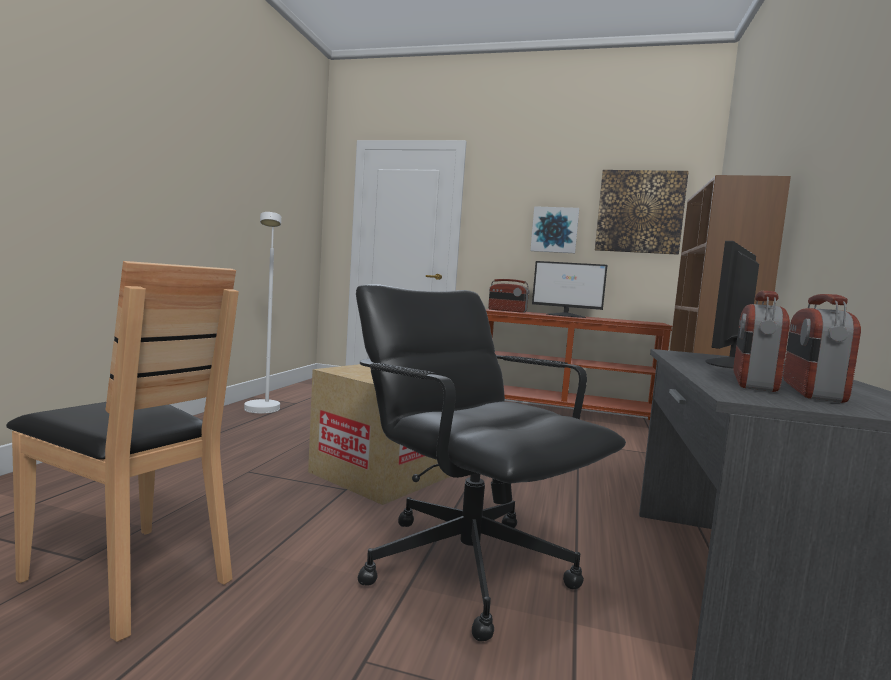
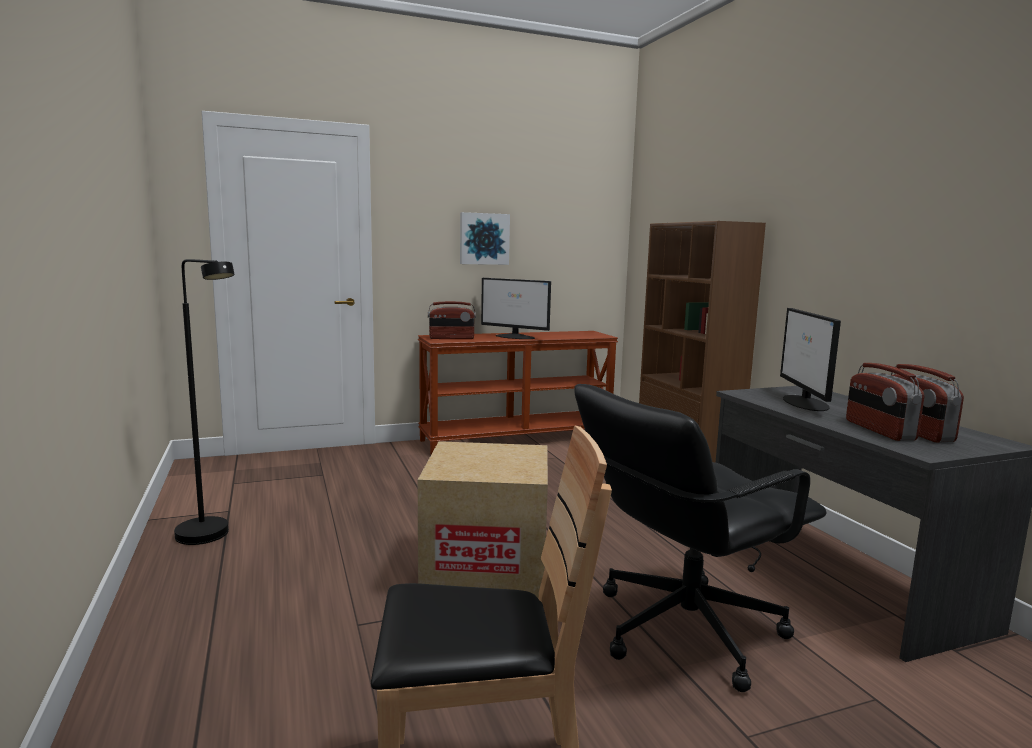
camera: 35 degrees left, 5 degrees up
(263, 411) = (211, 537): white floor lamp -> black floor lamp
(466, 565) = (684, 629): black office chair -> black office chair turned 45 degrees counterclockwise
(566, 316) = (515, 337): monitor -> monitor turned 45 degrees clockwise
(639, 212) = (566, 218): picture -> none

